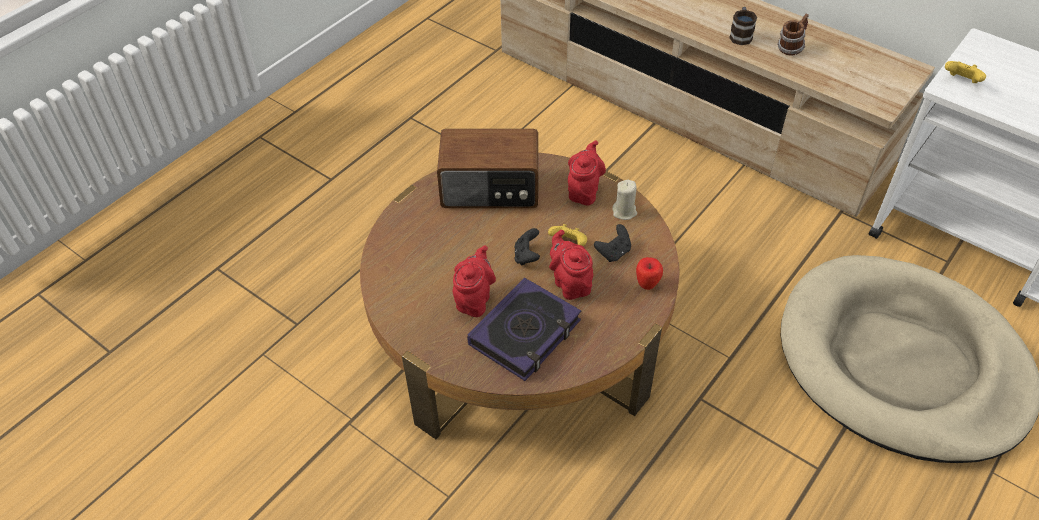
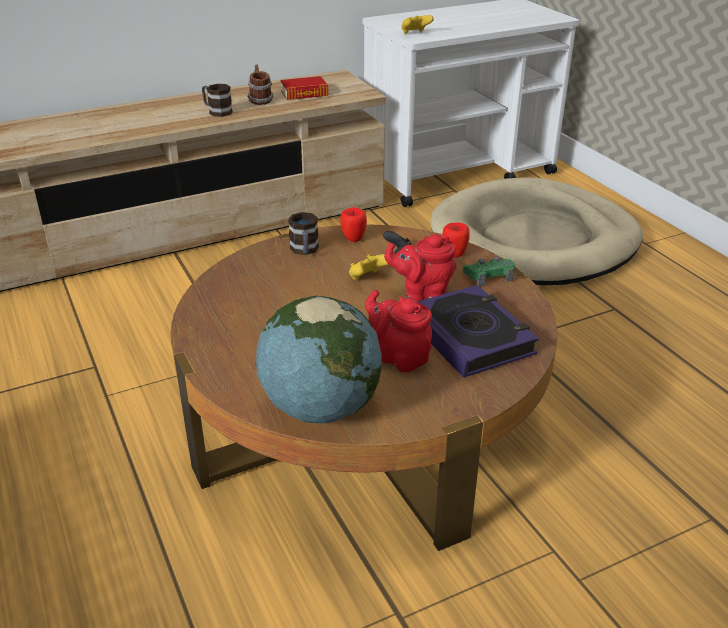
camera: 65 degrees left, 15 degrees down
(394, 279) = (320, 407): none -> globe
(490, 189) = (243, 302): radio -> none
(527, 256) = (364, 307): black game controller -> none
(584, 191) = (304, 251): red teapot -> mug
(624, 212) = (353, 239): beige candle -> apple
(626, 318) = (489, 276): none -> green game controller
(837, 67) = (304, 93): none -> book

